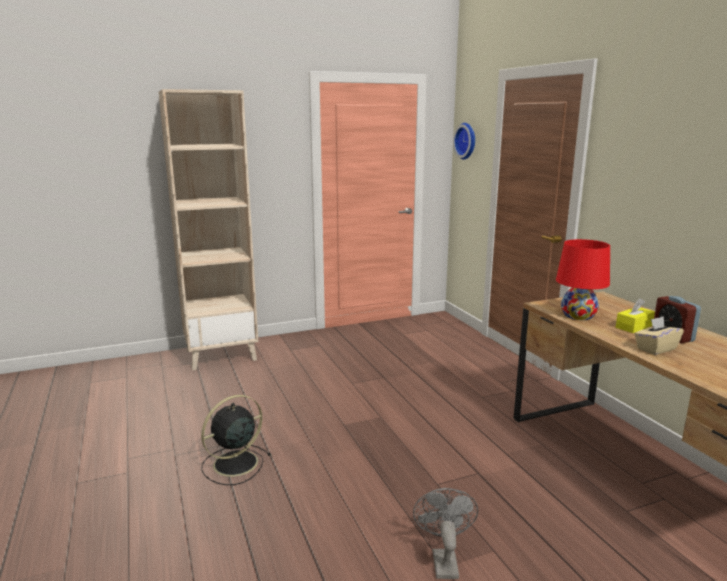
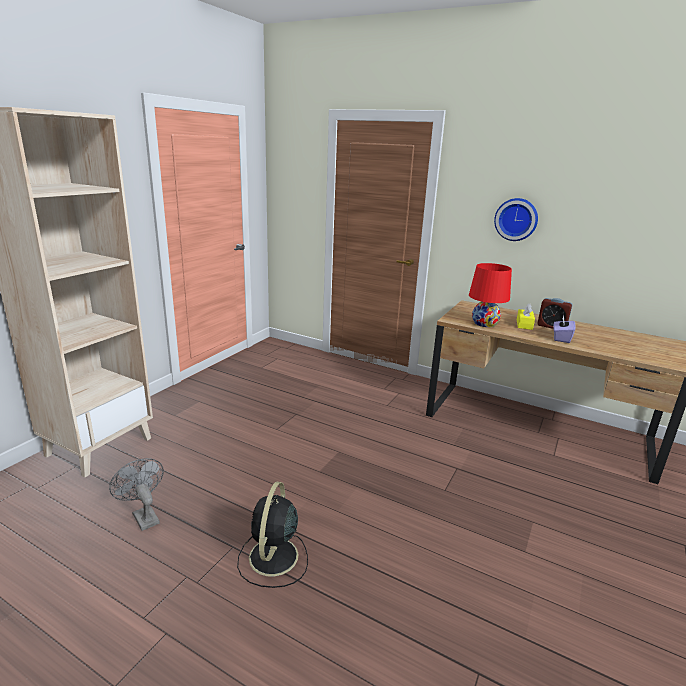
camera: 40 degrees left, 5 degrees up
(443, 560) = (518, 546): grey fan -> grey fan (143, 516)
(467, 141) = (288, 175): wall clock -> wall clock (516, 219)
(655, 348) = (561, 338): beige tissue box -> purple tissue box

